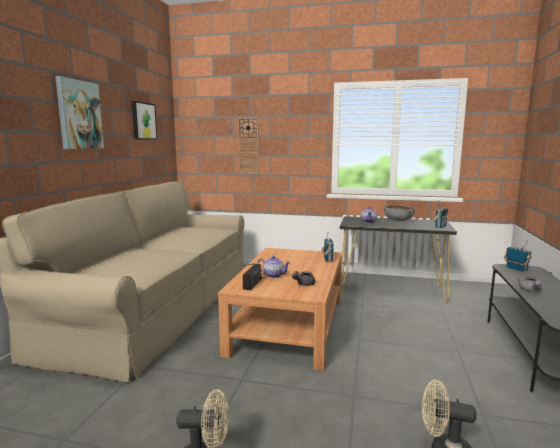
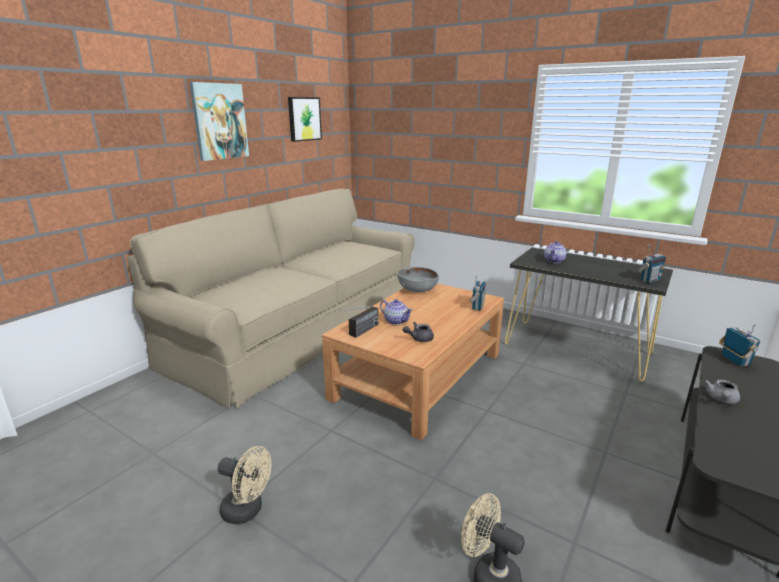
camera: 20 degrees right, 10 degrees up
(248, 145) = (428, 147): wall clock -> none
(398, 220) = (598, 263): grey bowl -> grey bowl (417, 290)

